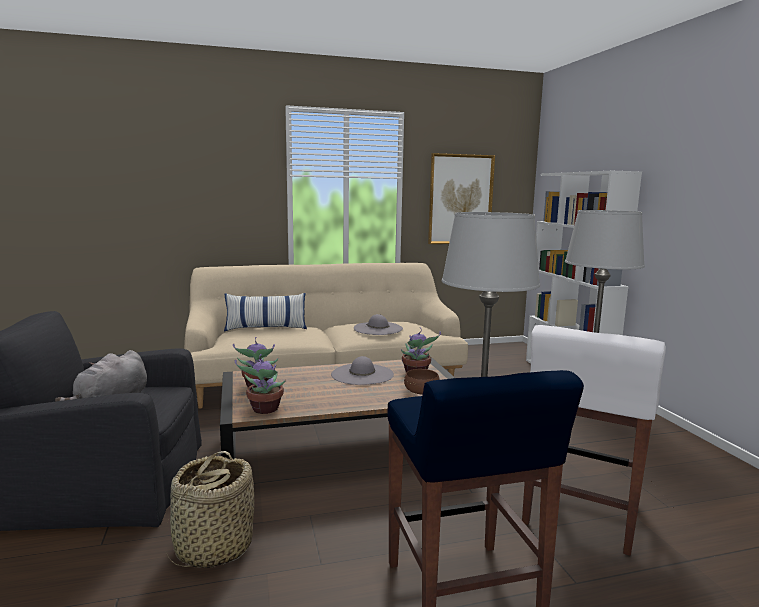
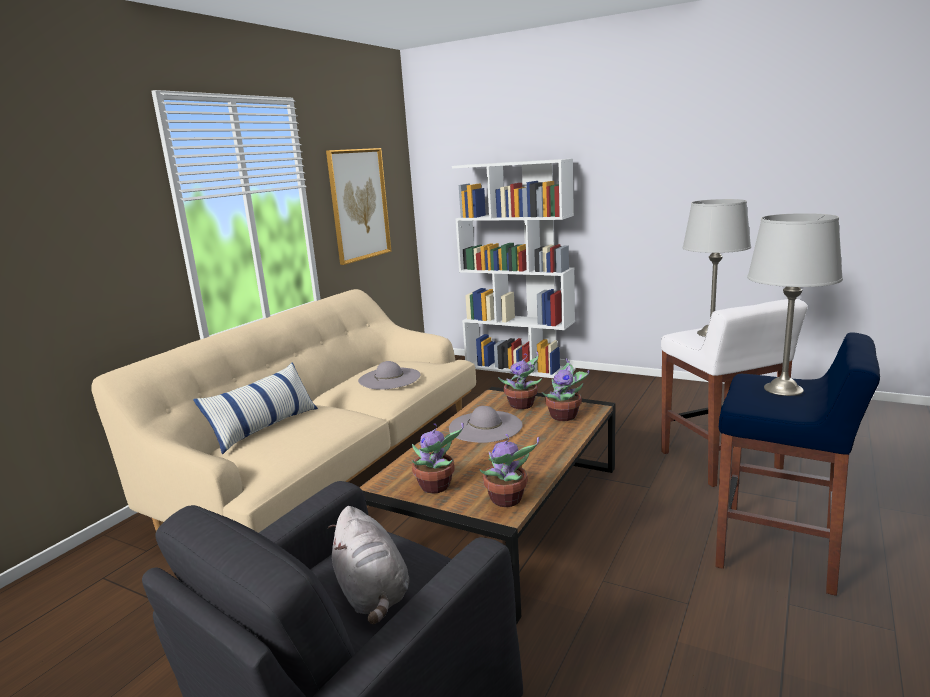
camera: 45 degrees left, 5 degrees up
(213, 547) = (603, 662): basket -> none
(421, 391) = (565, 416): brown bowl -> potted plant

